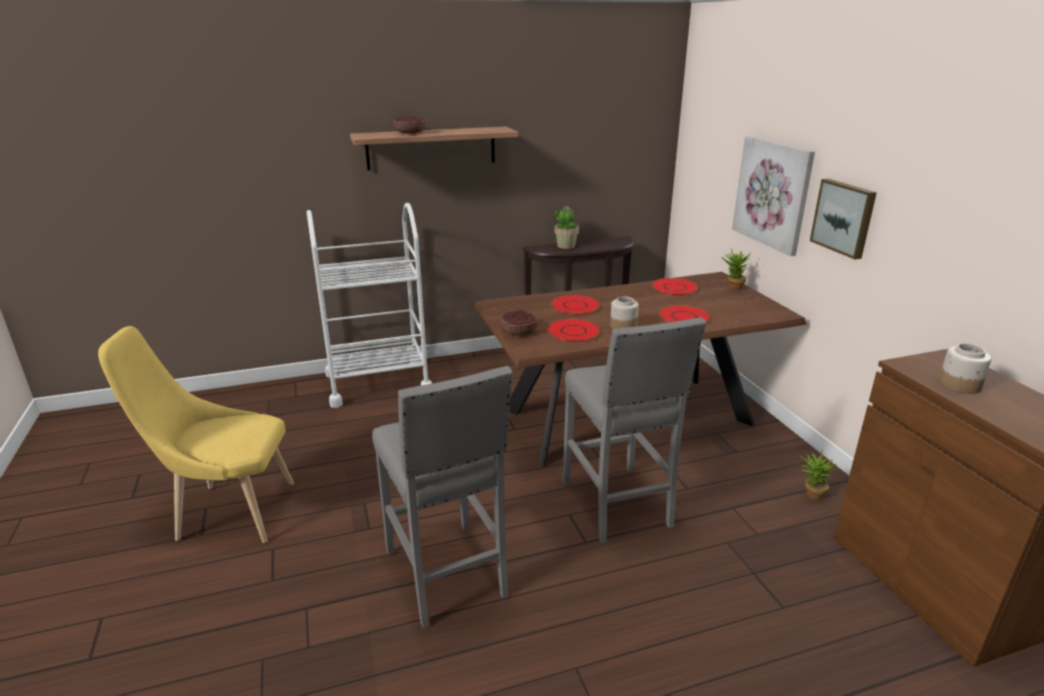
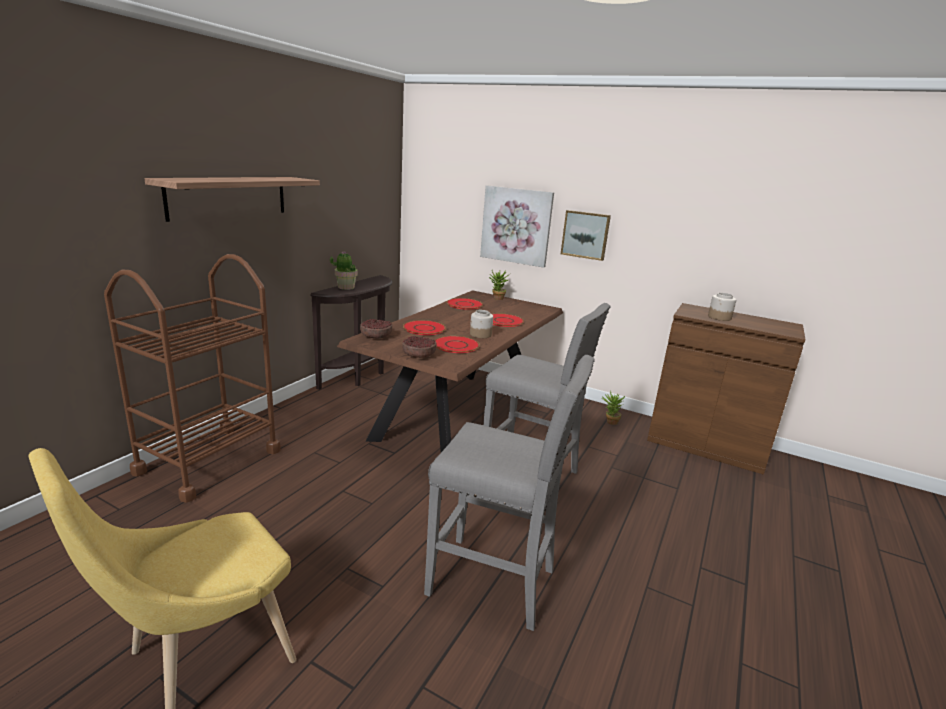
camera: 45 degrees left, 5 degrees down
(378, 382) = (209, 461): white cart -> brown cart
(410, 133) = (219, 179): bowl -> bowl (376, 336)

